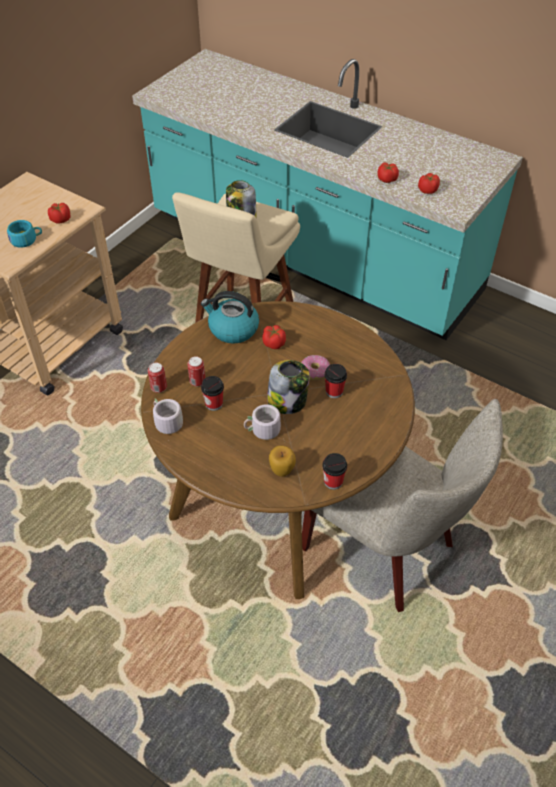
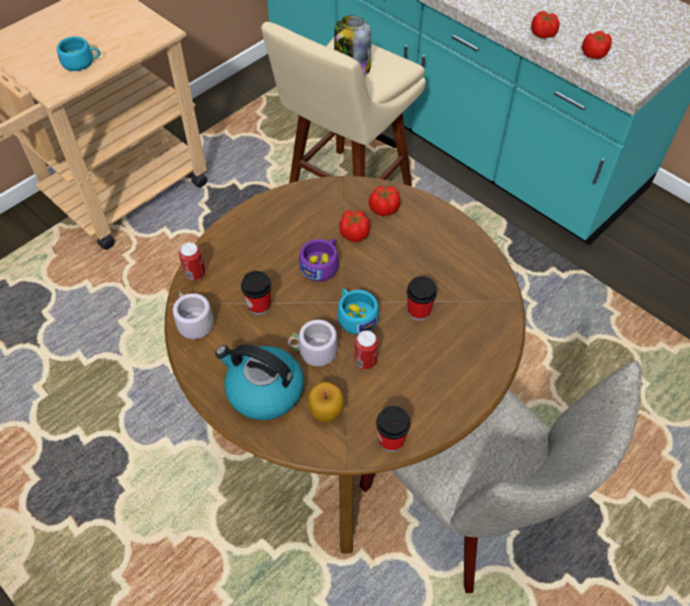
camera: 10 degrees right, 5 degrees up
(60, 220) = (128, 42): tomato -> tomato (383, 209)
(197, 382) = (245, 272): can -> can (365, 361)
(232, 329) = (306, 207): kettle -> kettle (263, 391)
(254, 369) = (321, 265): none -> purple cup
(287, 401) = (355, 316): jar -> turquoise cup
(314, 371) = (399, 279): donut -> none

